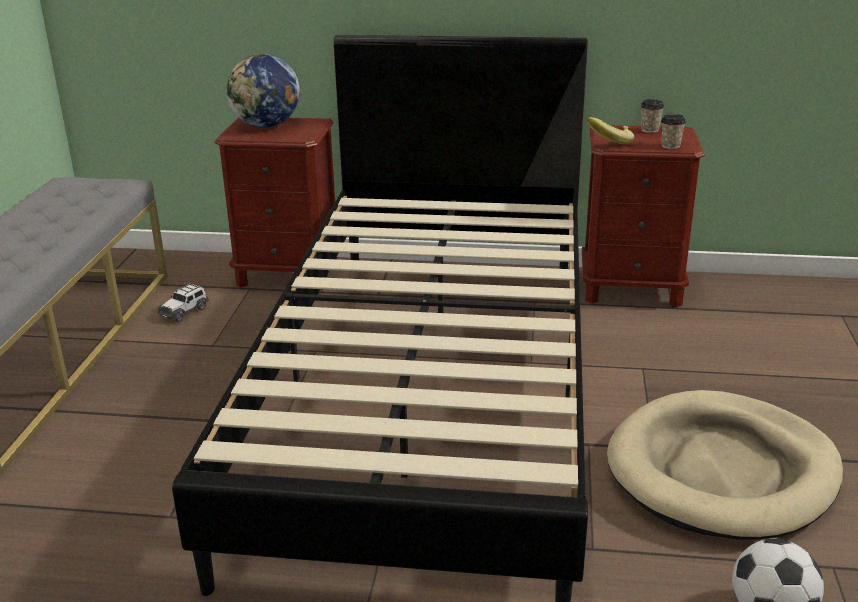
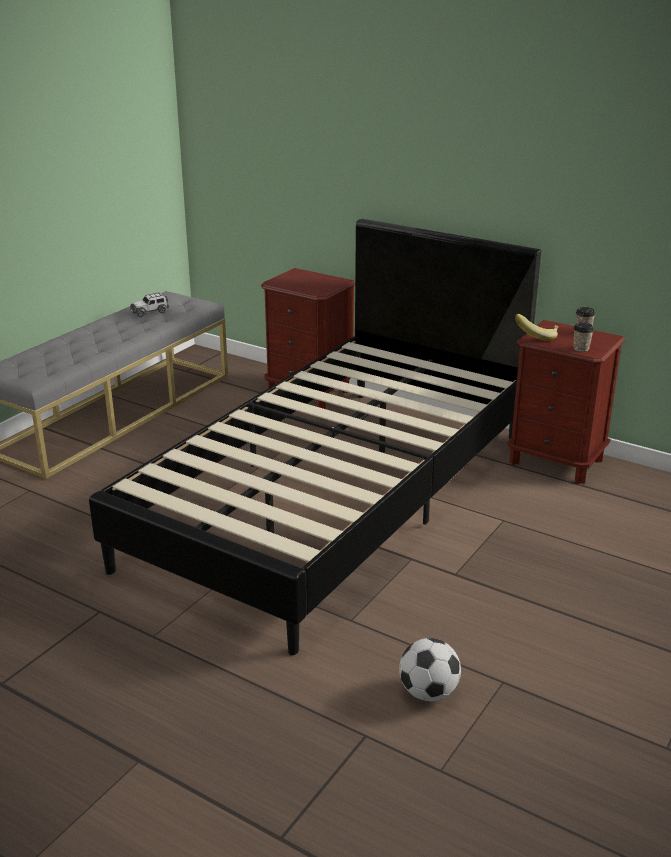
camera: 25 degrees right, 0 degrees up
(184, 312) = (221, 403): toy car -> toy car (150, 312)
(266, 125) = (304, 278): globe -> none
(722, 471) = (489, 602): beige dog bed -> none

